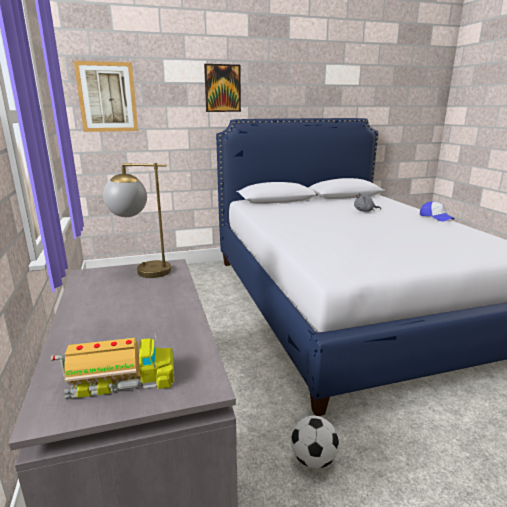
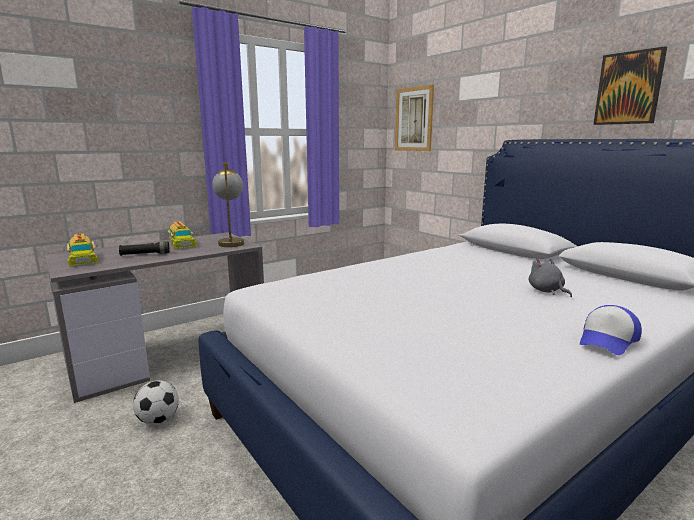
camera: 70 degrees right, 5 degrees down
(107, 299) = (181, 244): none -> toy truck
(150, 323) = (145, 254): none -> black flashlight
(222, 88) = (512, 102): picture -> picture (628, 88)

